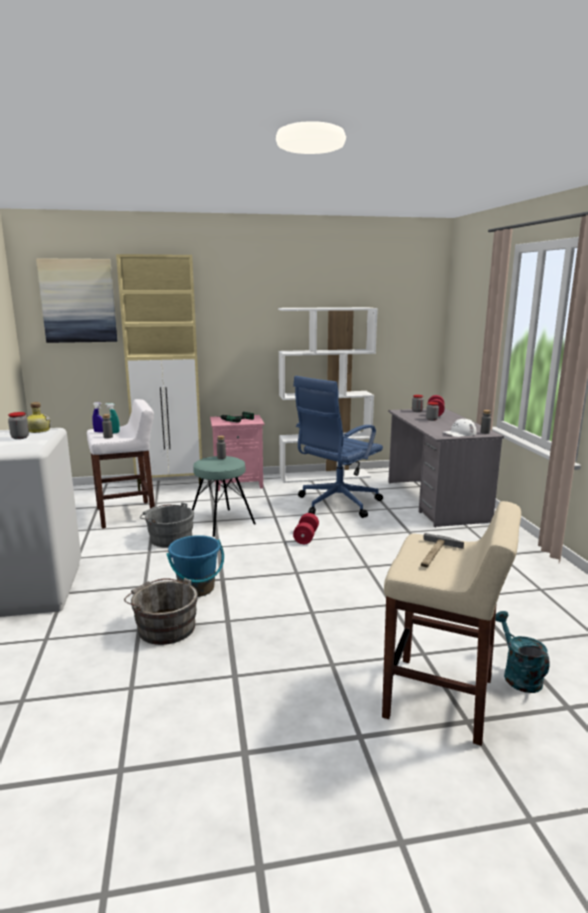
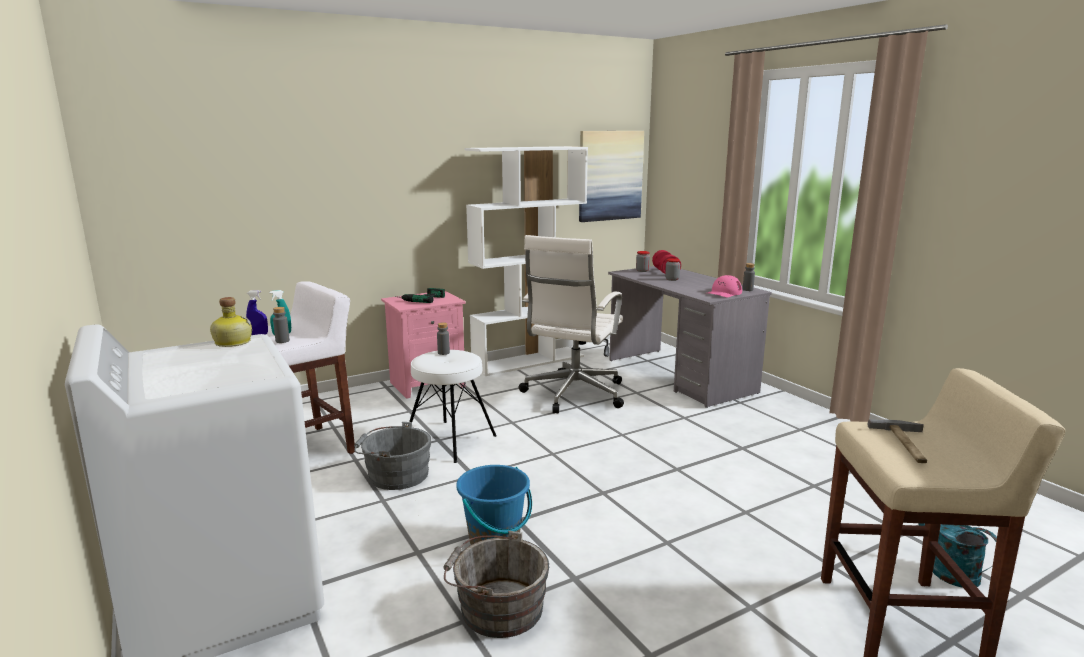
camera: 20 degrees left, 0 degrees up
(20, 437) = (217, 356): jar -> none
(78, 301) = (180, 140): picture -> picture (610, 175)
(171, 486) = (336, 399): beige cabinet -> none
(221, 522) = (450, 441): turquoise stool -> white stool
(306, 537) = (574, 443): red dumbbell -> none
(336, 504) = (573, 395): blue office chair -> white office chair
(459, 433) = (723, 293): white cap -> pink cap

